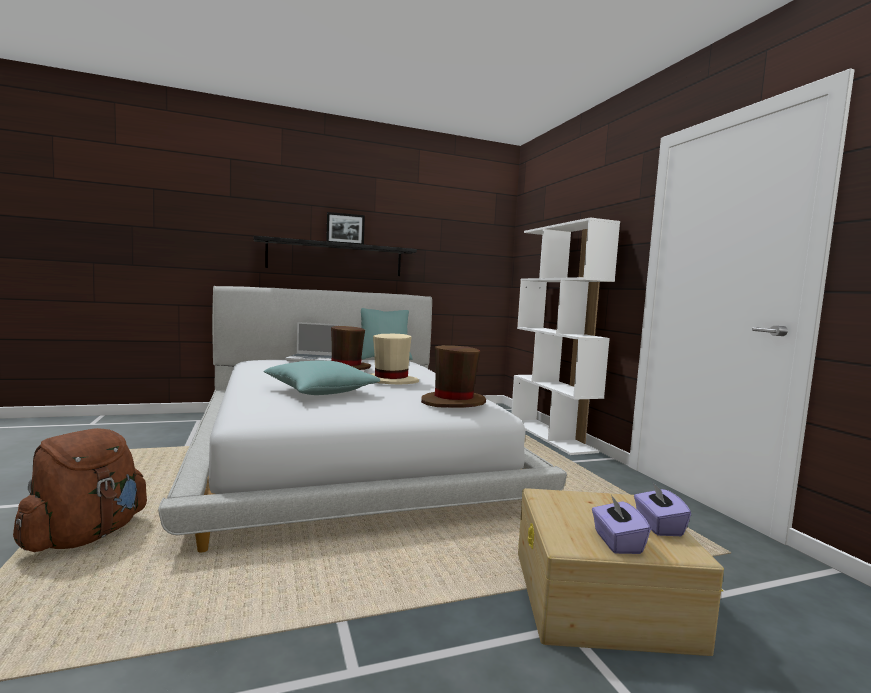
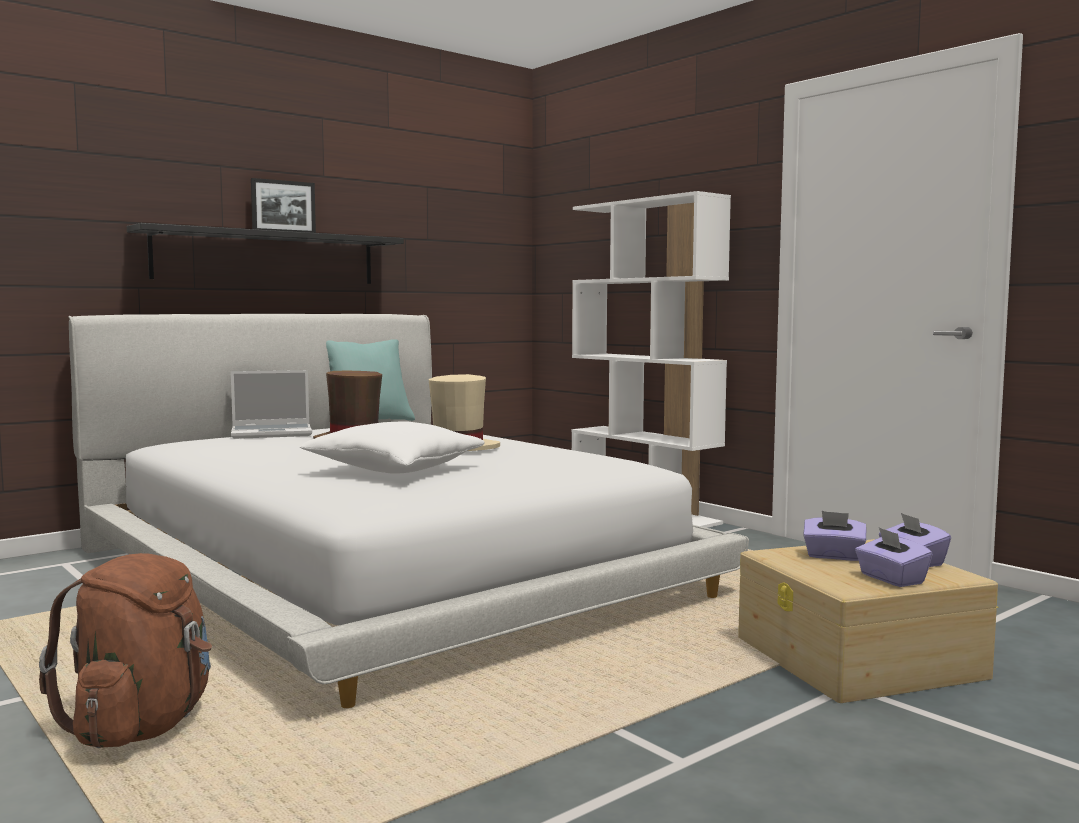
camera: 20 degrees left, 0 degrees up
(320, 392) = (394, 470): turquoise pillow -> white pillow
(453, 402) = (591, 463): brown hat -> none
(592, 507) = (833, 556): none -> purple tissue box

